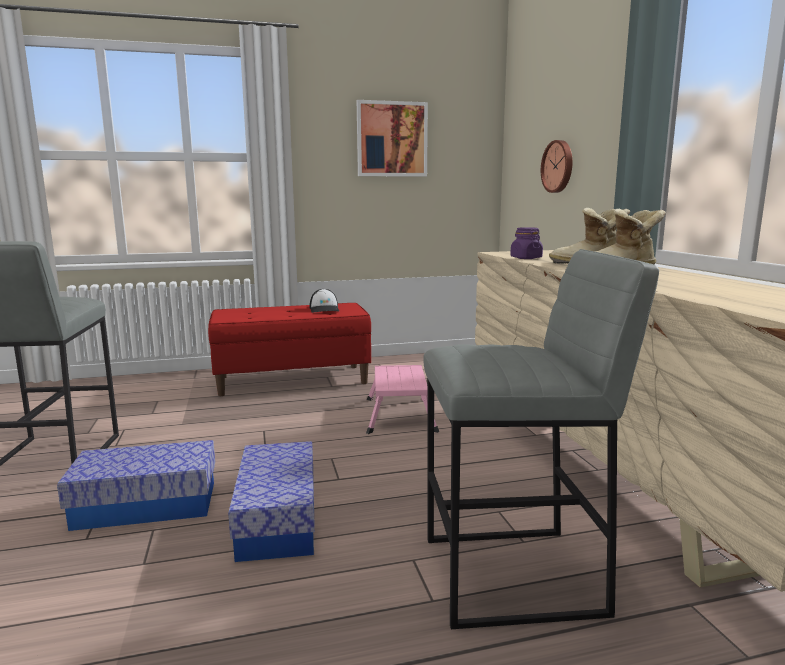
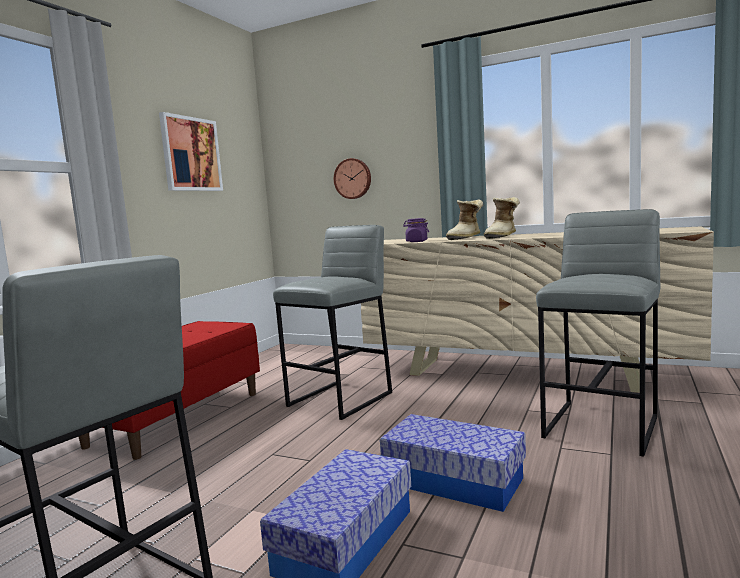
camera: 50 degrees left, 5 degrees down
(325, 309) = (196, 330): cap -> none
(400, 414) = (341, 399): pink step ladder -> grey stool

